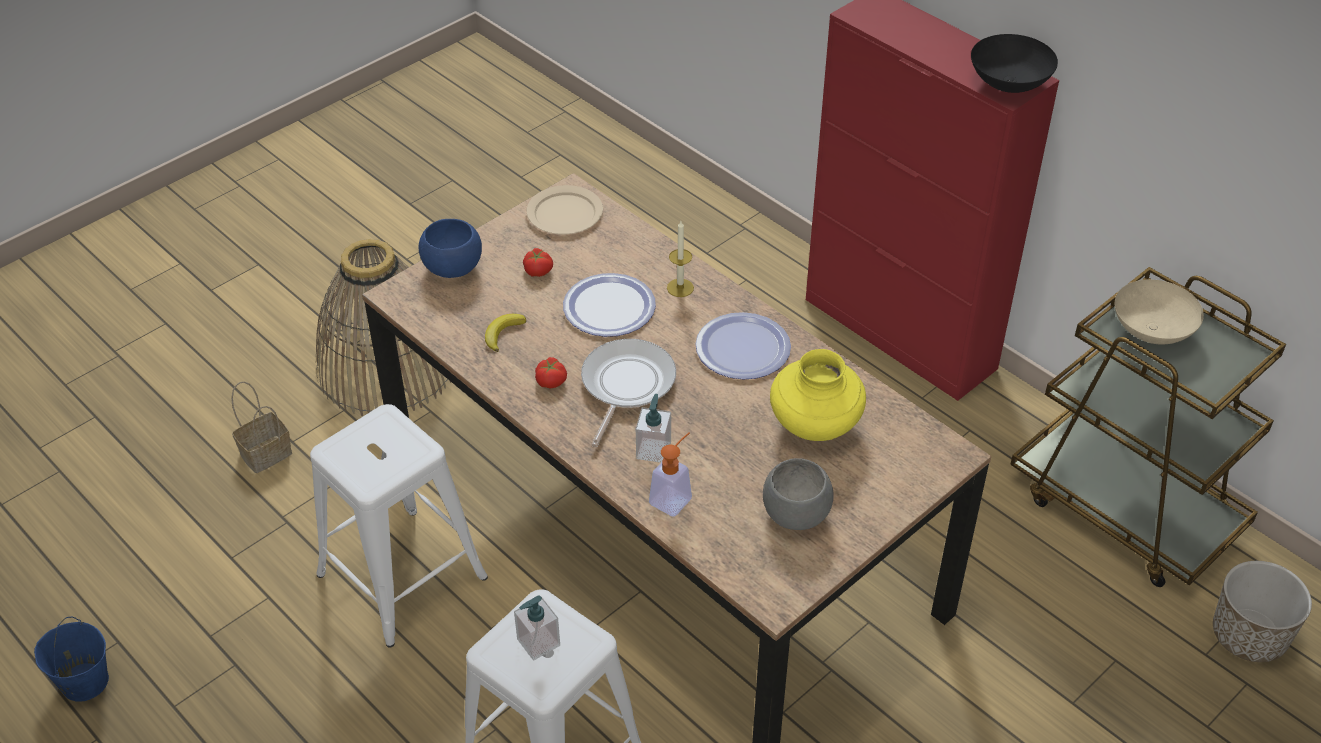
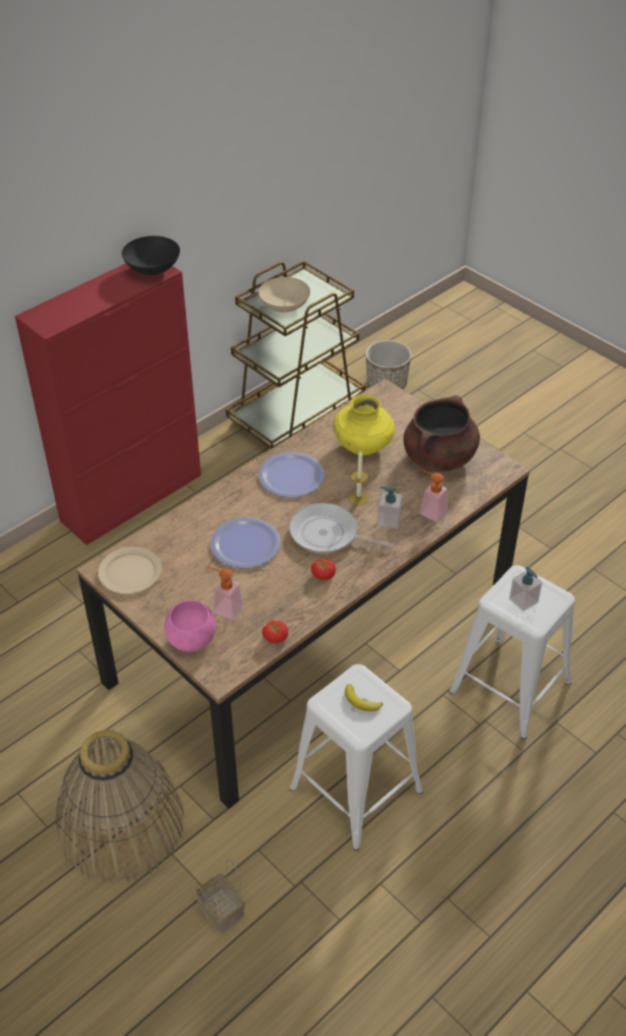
camera: 90 degrees left, 0 degrees up
(84, 682) = (474, 1015): blue bucket -> none
(453, 269) = (192, 640): blue bowl -> pink bowl
(502, 292) = (223, 607): none -> soap dispenser
(503, 333) = (271, 604): banana -> banana (361, 701)
(538, 270) = (199, 586): tomato -> tomato (275, 636)
(680, 288) = (226, 506): candle -> candle (358, 498)
(795, 515) = (439, 458): grey bowl -> brown cooking pot

